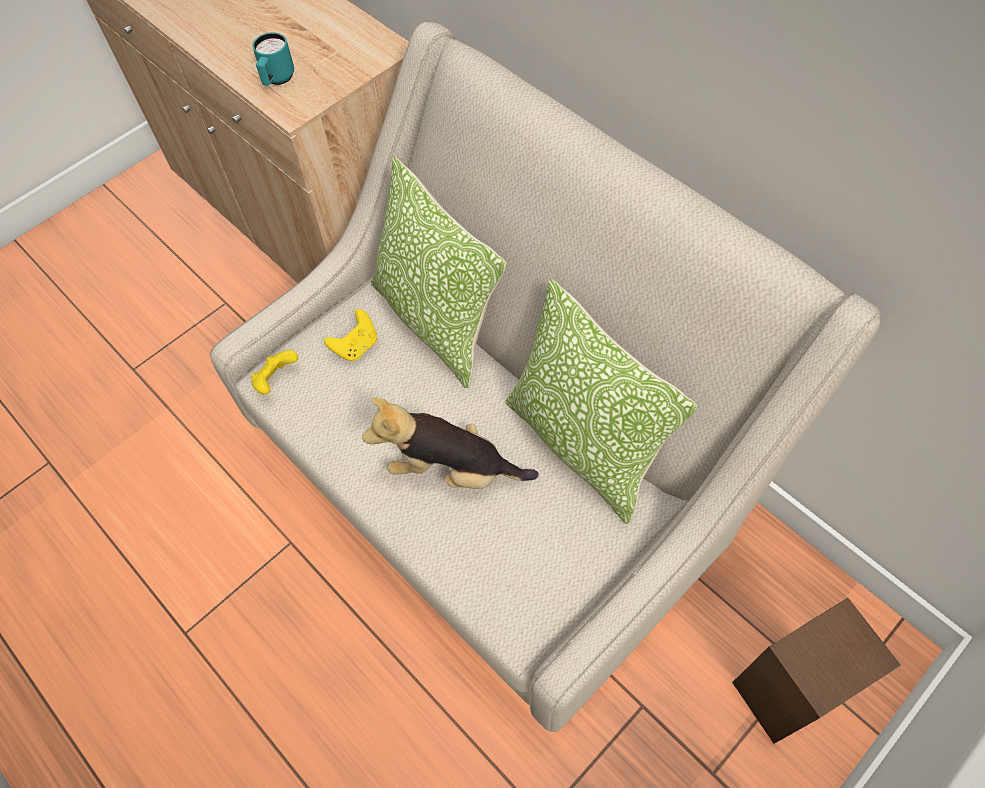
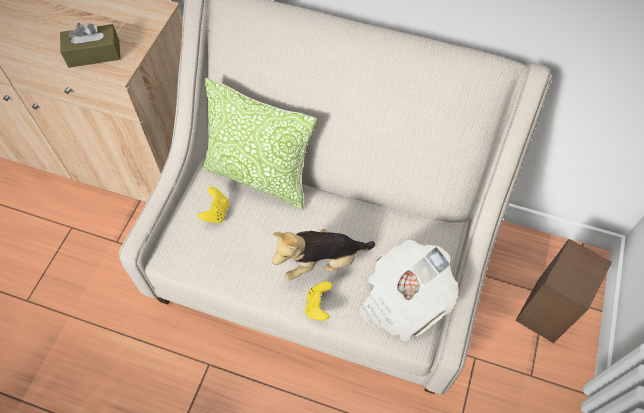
camera: 30 degrees left, 0 degrees up
(276, 380) = (174, 255): yellow game controller -> yellow game controller (318, 306)
(277, 80) = (94, 54): turquoise mug -> brown tissue box
(533, 571) = (403, 300): none -> newspaper
(583, 445) = (390, 214): pillow -> none

